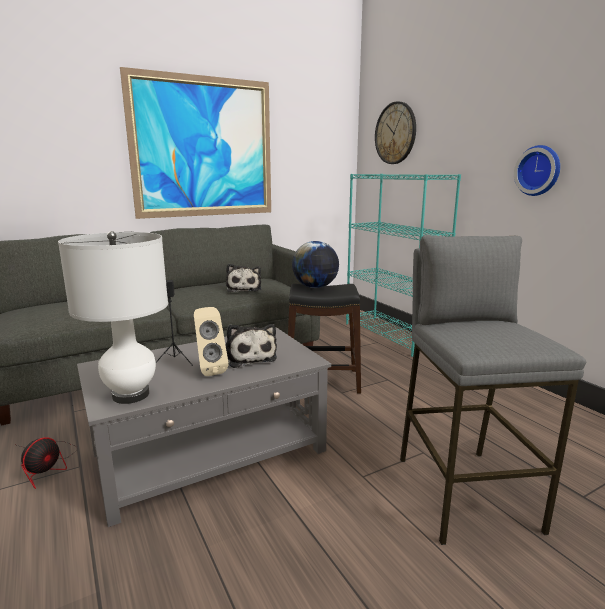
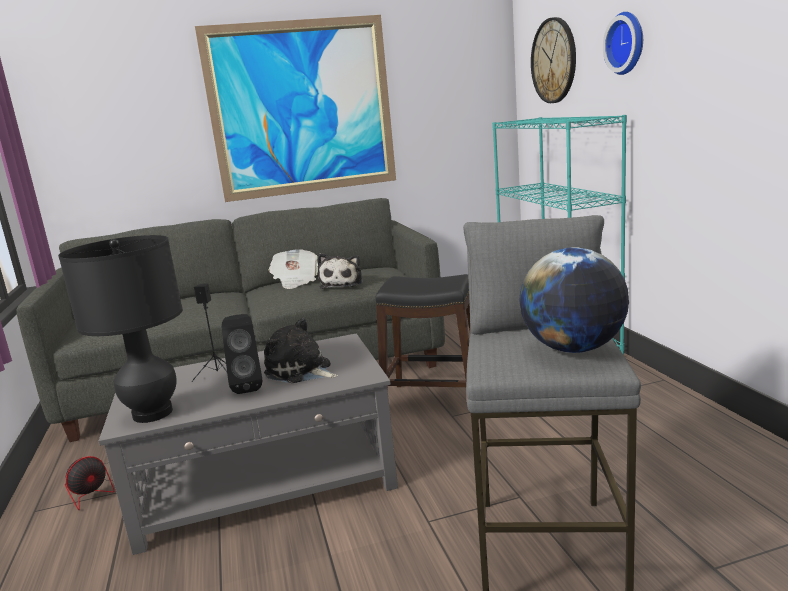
camera: 15 degrees right, 0 degrees up
(130, 395) = (152, 413): white table lamp -> black table lamp
(202, 286) = (295, 281): none -> newspaper
(209, 370) = (248, 387): beige speaker -> black speaker
(249, 357) = (301, 371): plush toy -> plush toy turned 135 degrees clockwise
(315, 287) = (414, 281): globe -> globe (573, 349)
(539, 170) = (717, 105): wall clock -> wall clock (627, 43)

